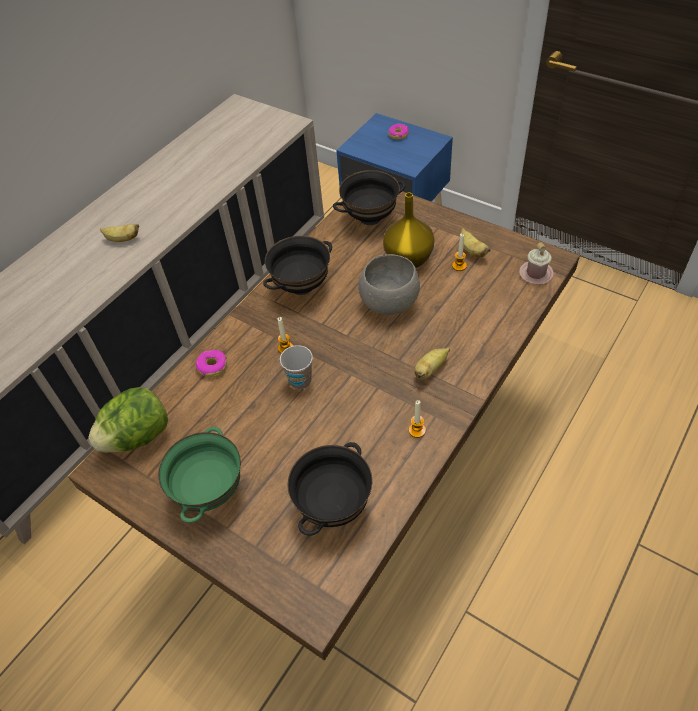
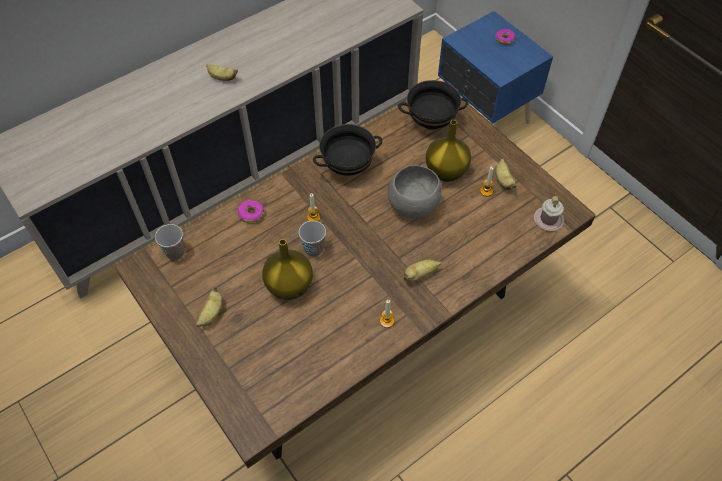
camera: 15 degrees right, 5 degrees up
(138, 436) = (175, 252): lettuce -> cup
(209, 491) = (211, 314): green bowl -> banana
(289, 430) = (288, 287): none -> yellow vase
(334, 506) = (298, 358): black bowl -> none

